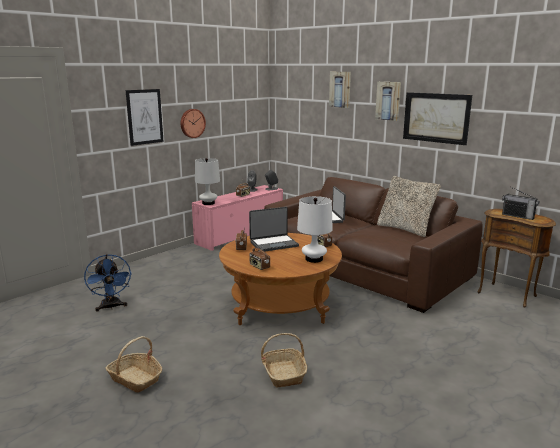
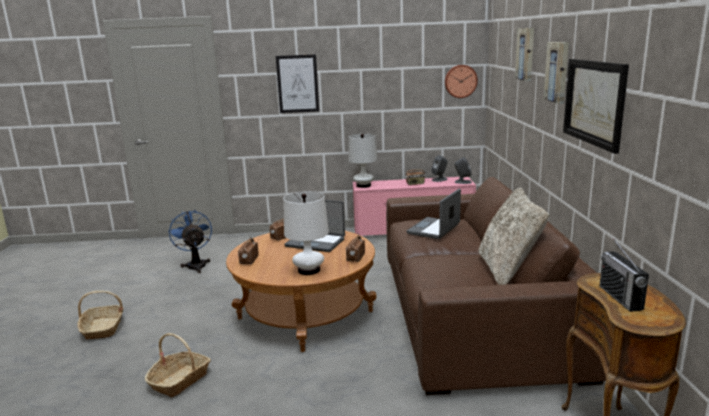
camera: 45 degrees right, 0 degrees up
(111, 307) = (196, 265): blue fan -> blue fan turned 135 degrees clockwise
(192, 123) = (358, 93): wall clock -> wall clock (460, 81)

